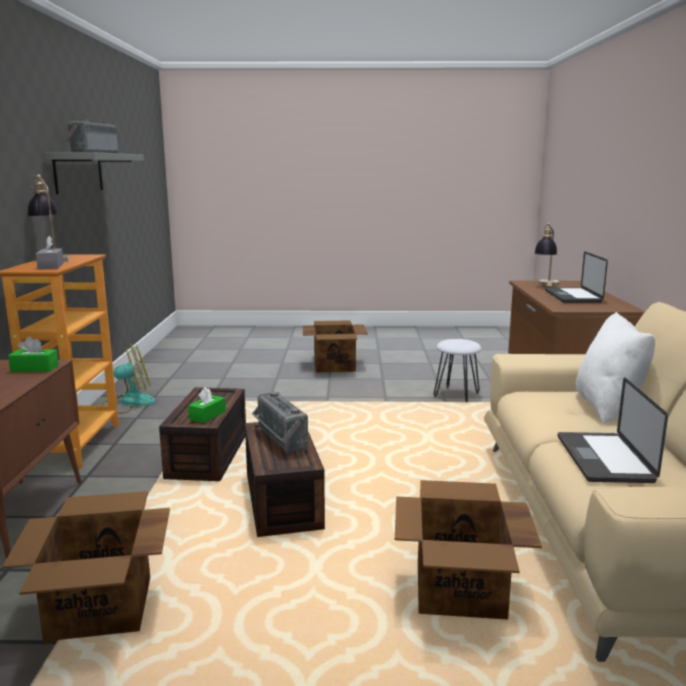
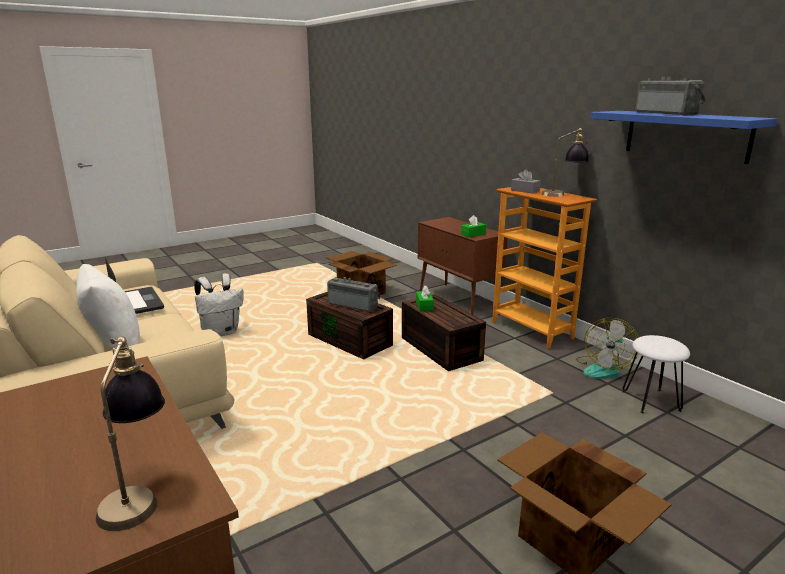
camera: 145 degrees right, 5 degrees up
(78, 172) = (686, 135): grey shelf -> blue shelf
(456, 395) = (312, 528): white stool -> white stool (651, 401)
(459, 592) = (221, 332): cardboard box -> white backpack
(572, 296) = (93, 428): laptop -> none

